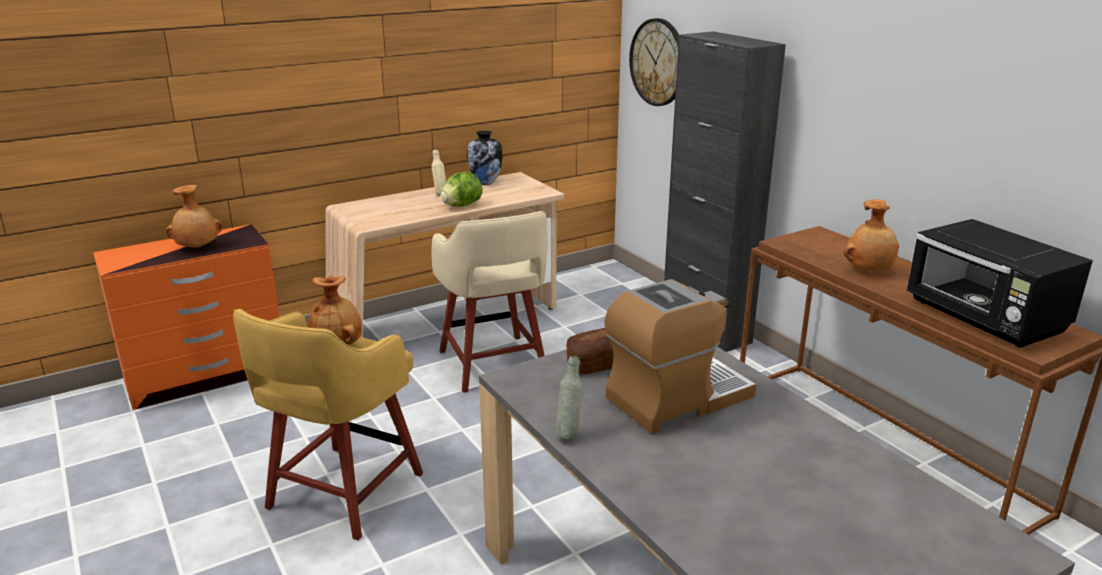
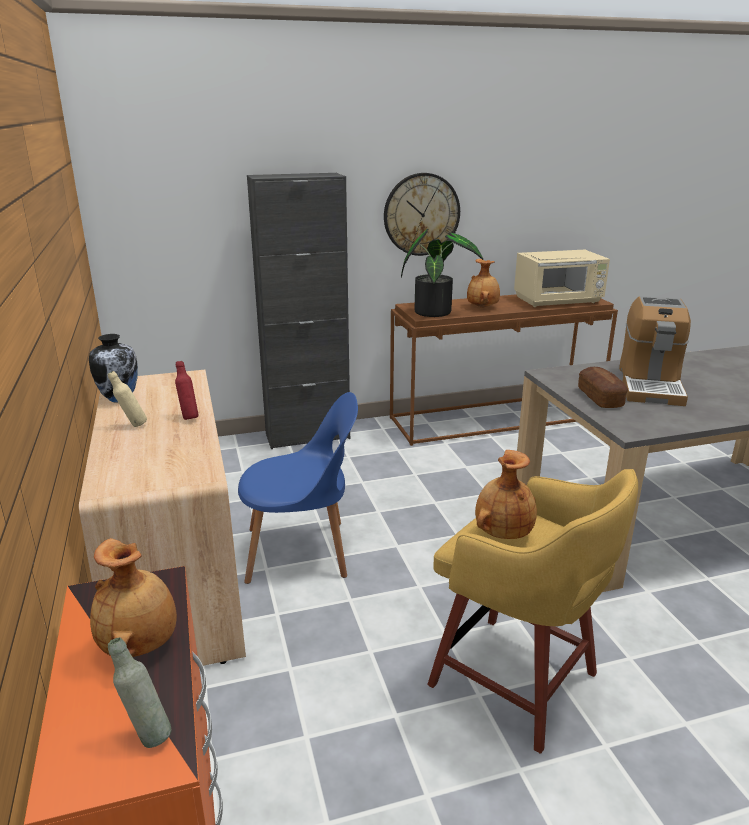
camera: 75 degrees left, 0 degrees up
(461, 205) = (189, 417): lettuce -> red bottle
(493, 365) = (302, 551): beige stool -> blue chair
(569, 434) = (709, 420): grey bottle -> grey bottle (147, 734)
(658, 62) = (158, 221): wall clock -> wall clock (421, 214)
(677, 398) = (650, 385): coffee machine -> coffee machine turned 150 degrees counterclockwise
(812, 247) = (435, 311): none -> potted plant
(985, 319) = (558, 301): black microwave -> beige microwave

